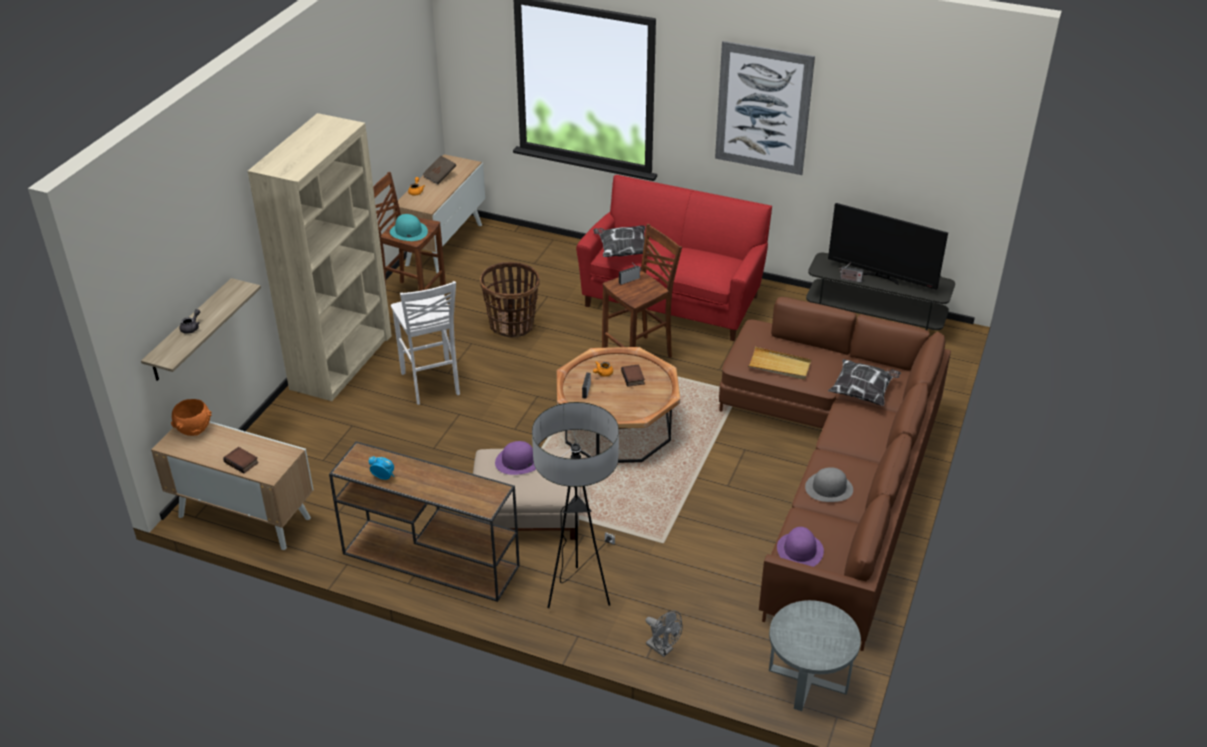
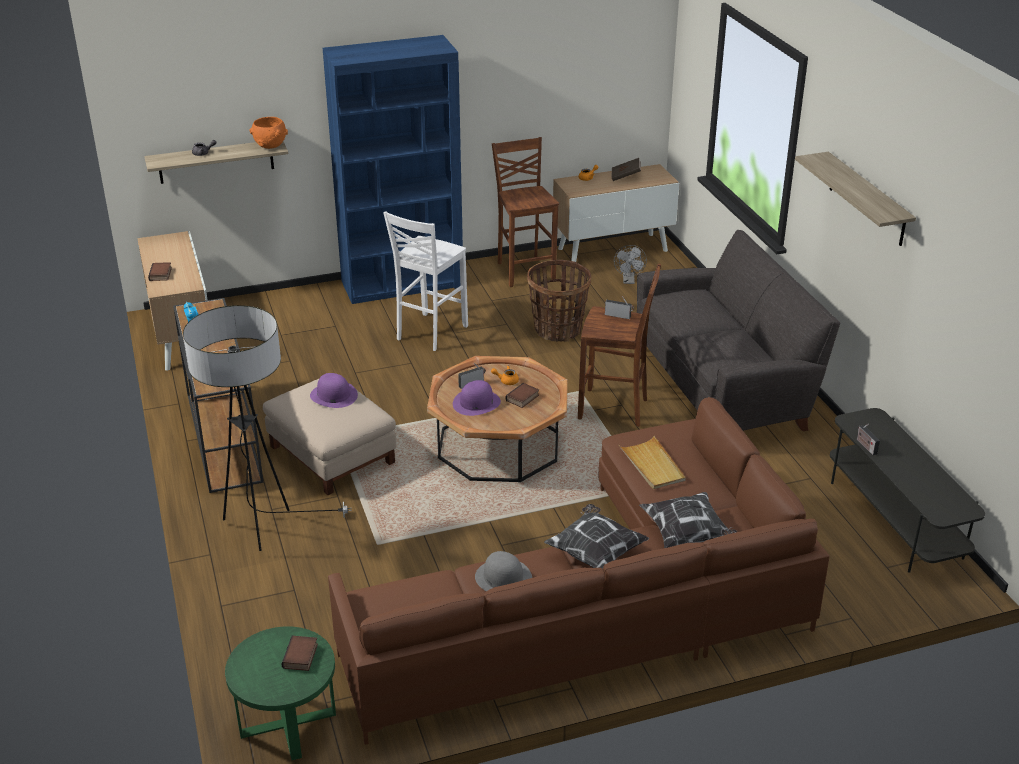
camera: 50 degrees right, 5 degrees down
(194, 429) = (176, 241): orange bowl -> orange bowl (270, 146)
(342, 361) = (402, 284): beige bookcase -> blue bookcase
(408, 232) = (523, 198): turquoise hat -> none
(622, 251) = (675, 301): pillow -> pillow (595, 552)
(663, 649) = (240, 610): grey fan -> grey fan (629, 281)
(673, 300) = (723, 388): red sofa -> grey sofa
(763, 108) = (867, 199): picture -> shelf
(800, 550) = (387, 600): purple hat -> purple hat (476, 403)
(808, 679) = (287, 723): grey side table -> green side table
(817, 620) = (301, 657): none -> book
(881, 277) = (904, 464): television -> none

